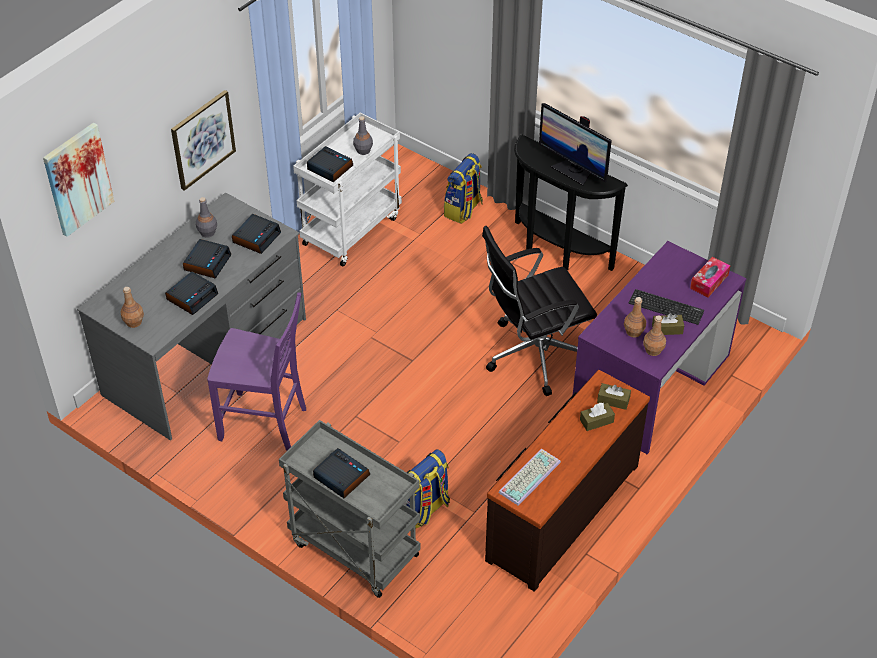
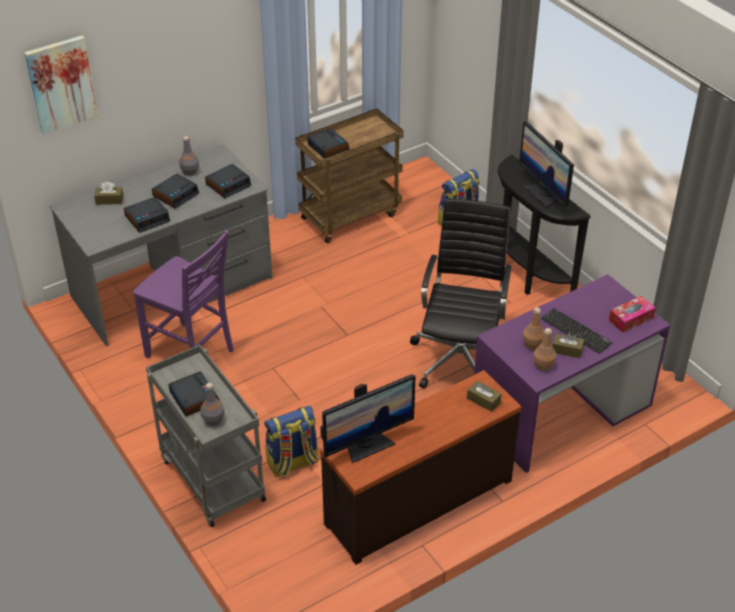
camera: 20 degrees right, 5 degrees down
(133, 322) = (88, 226): brown bottle -> none
(202, 139) = (203, 87): picture -> none
(351, 229) = (350, 215): white cart -> brown cart
(363, 150) = (364, 139): grey bottle -> grey bottle (213, 420)
(529, 476) = (367, 445): keyboard -> monitor
(534, 354) = (461, 357): black office chair -> black office chair turned 105 degrees clockwise
(596, 421) = (457, 414): brown tissue box -> brown tissue box (109, 200)

